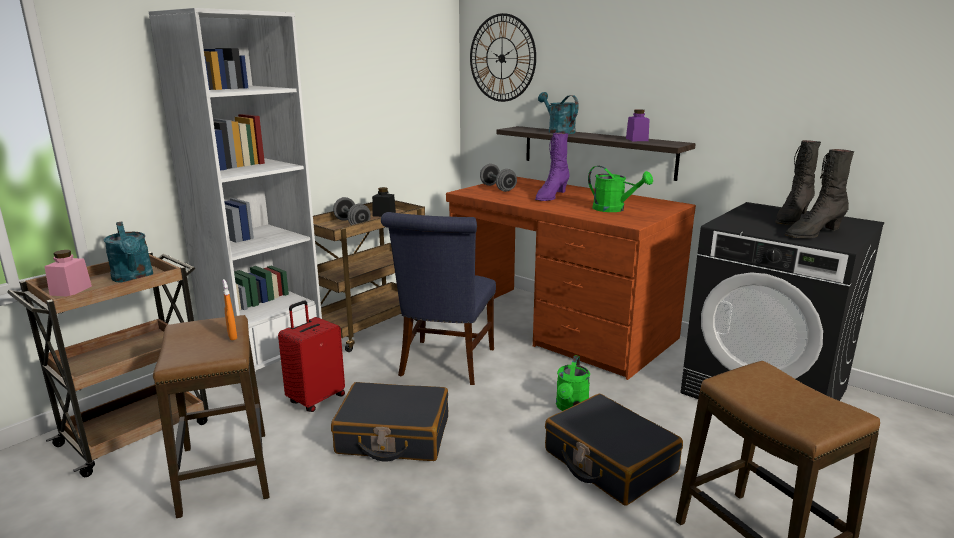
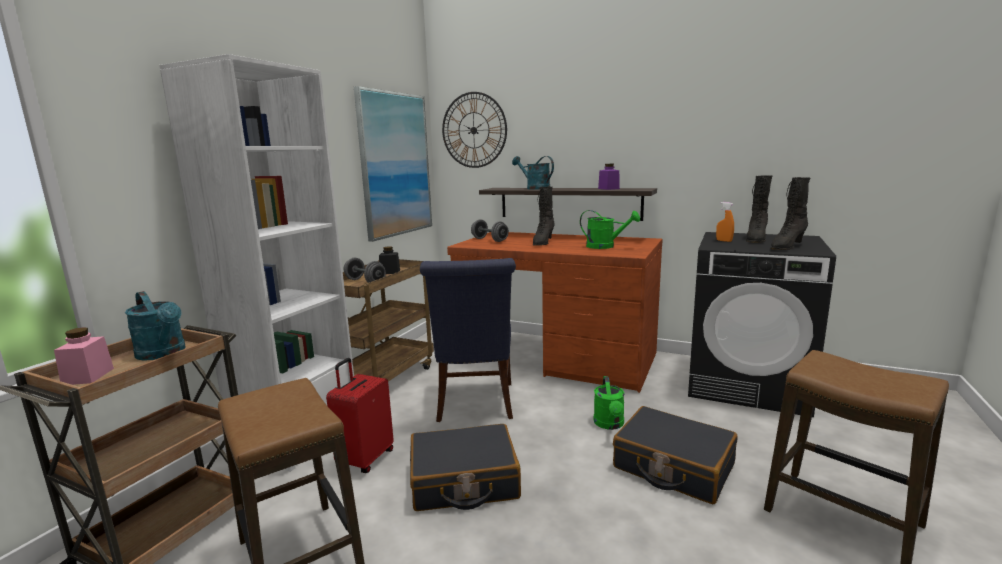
camera: 15 degrees left, 5 degrees down
(232, 336) = (308, 401): orange spray bottle -> orange spray bottle (724, 241)
(408, 96) = (395, 165): none -> picture
(550, 197) = (542, 242): purple boot -> black boot

